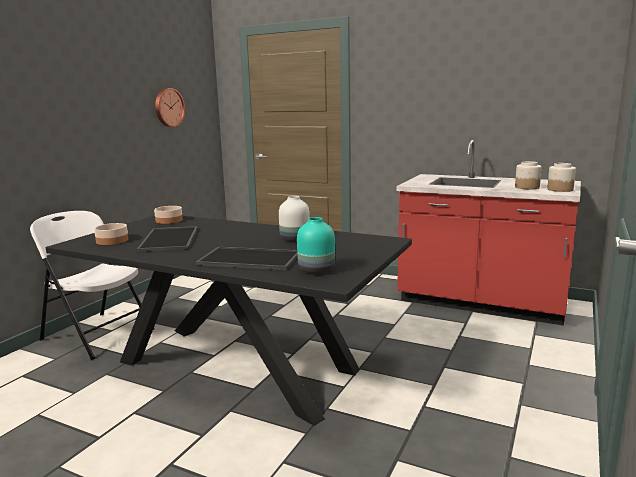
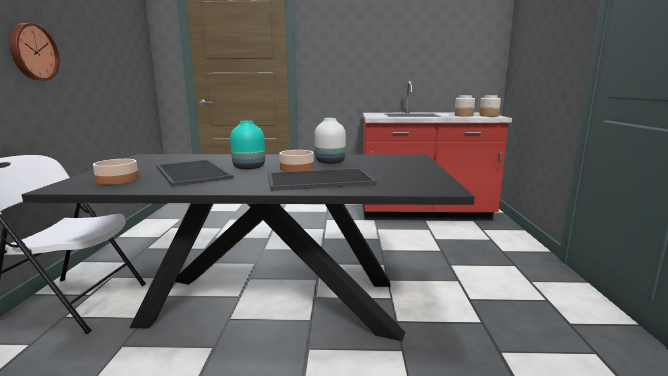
camera: 25 degrees left, 0 degrees up
(168, 107) = (109, 45): wall clock -> wall clock (32, 52)
(168, 220) = (159, 158): bowl -> bowl (296, 168)
(316, 270) = (404, 181): turquoise vase -> turquoise vase (249, 167)

